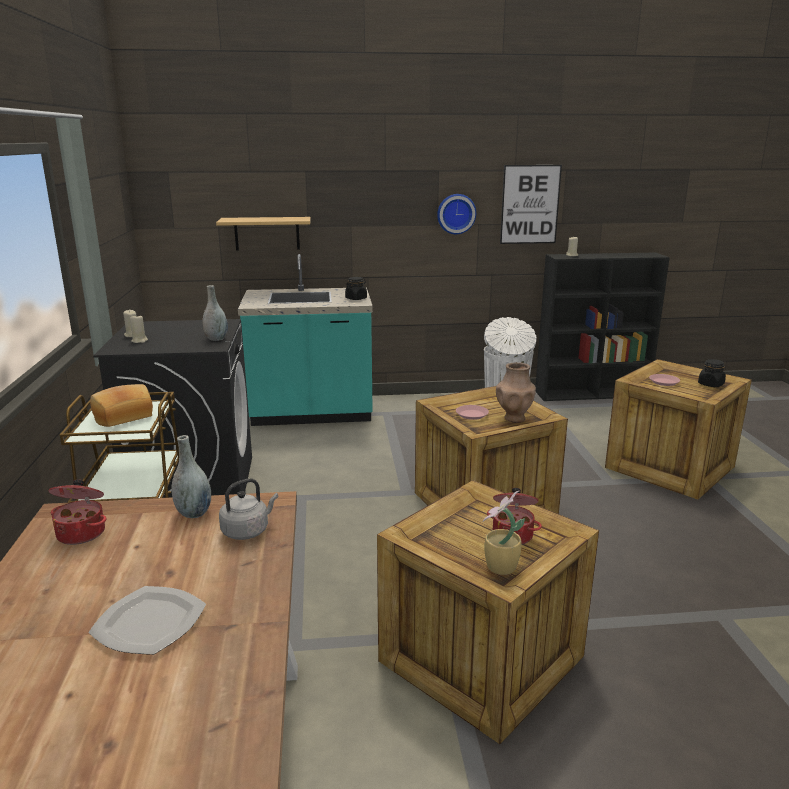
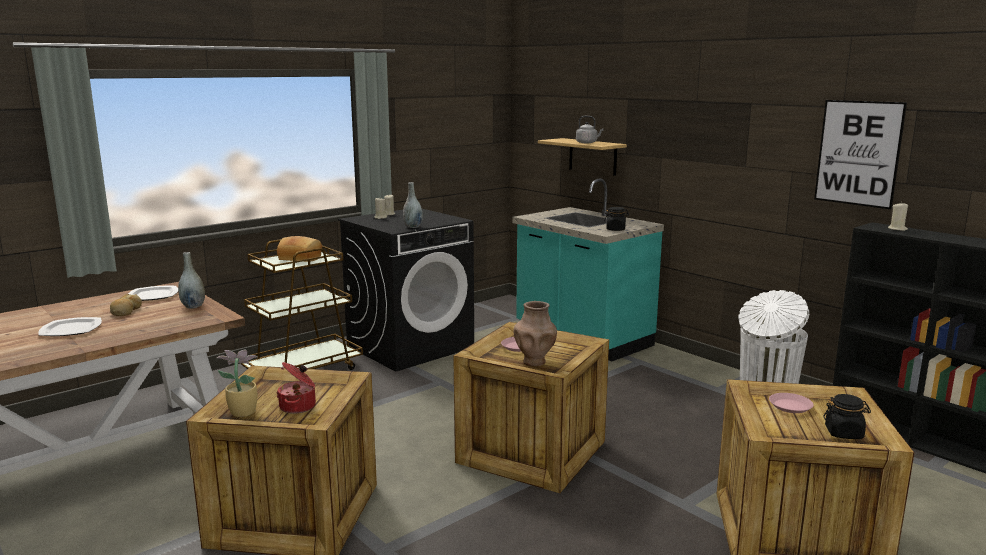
camera: 55 degrees right, 5 degrees down
(82, 533) = (154, 295): cooking pot -> plate
(128, 564) = (126, 311): none -> bread
(247, 531) = (180, 321): grey kettle -> grey kettle (587, 143)
(456, 213) = (765, 155): wall clock -> none

